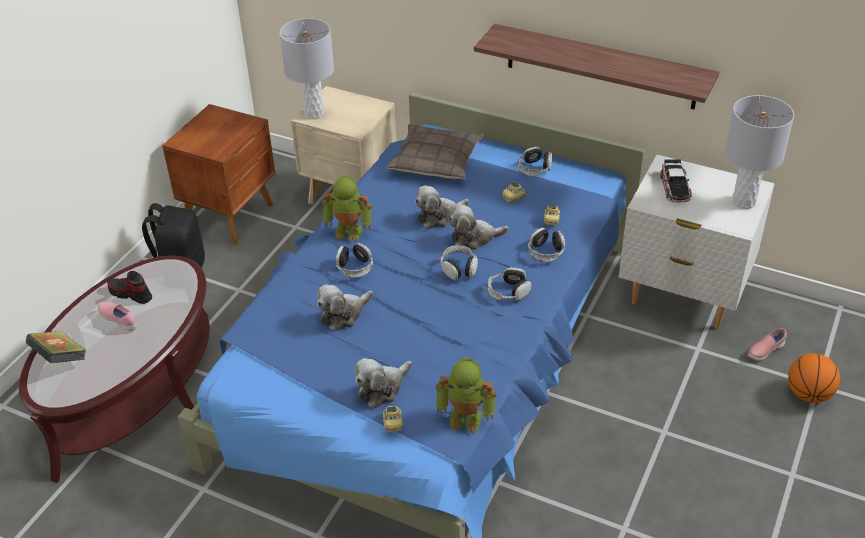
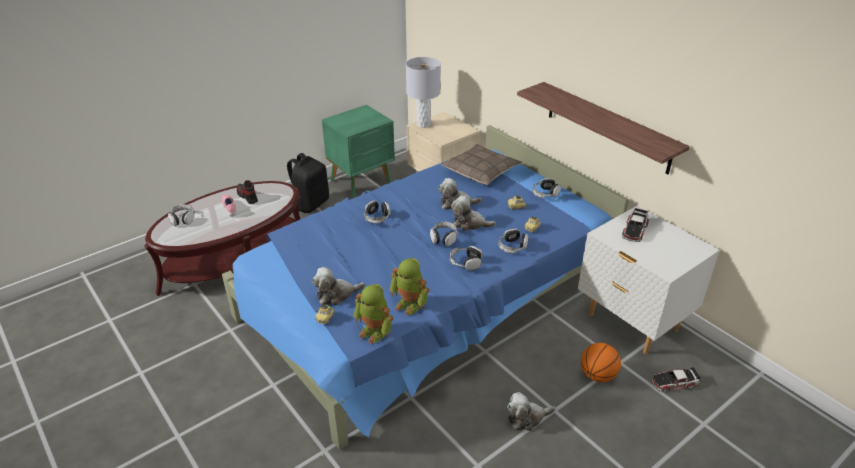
camera: 25 degrees right, 5 degrees down
(60, 359) = (182, 219): book -> headphones
(231, 216) = (362, 181): brown nightstand -> green nightstand
(343, 314) = (348, 243): plush toy -> plush toy (527, 418)
(349, 230) = (392, 195): toy robot -> toy robot (410, 304)
(743, 201) = (683, 255): grey table lamp -> none
(765, 351) = (674, 383): pink shoe -> toy car
(808, 394) = (691, 427): basketball -> basketball (597, 375)

